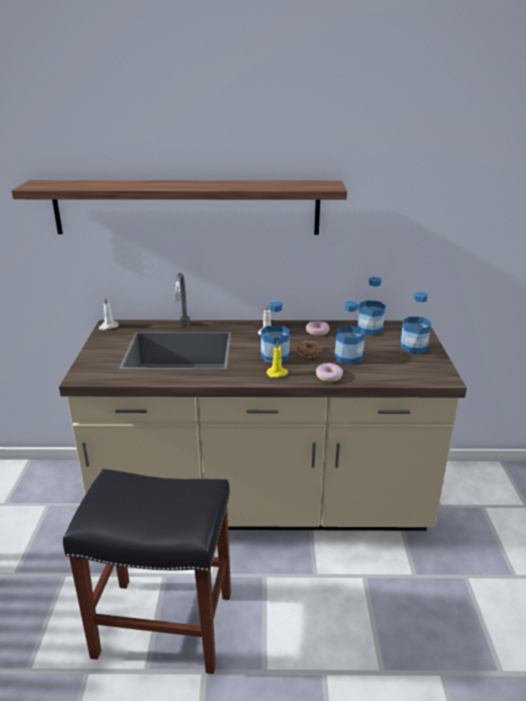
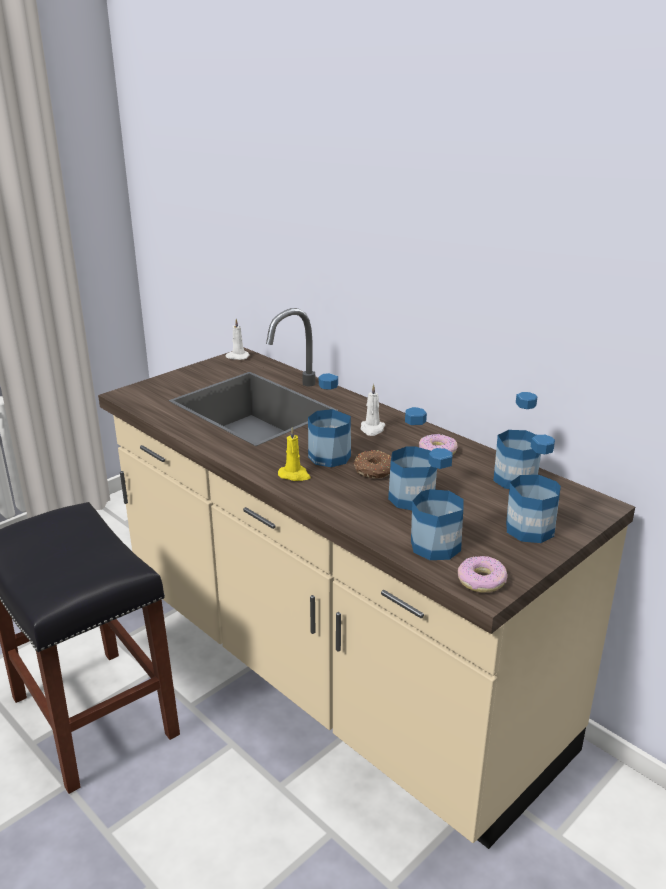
camera: 45 degrees right, 0 degrees up
(186, 207) = (334, 222): shelf -> none
(329, 376) = (342, 507): donut -> donut (482, 581)
(396, 372) = (435, 546): none -> bottle

